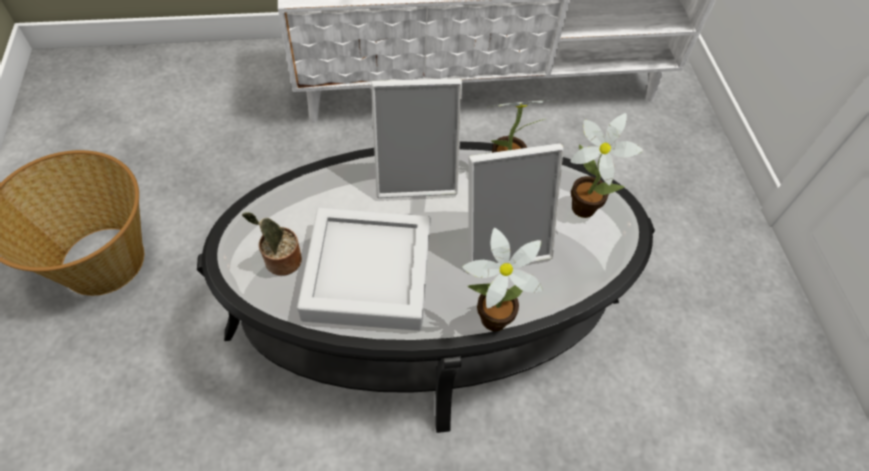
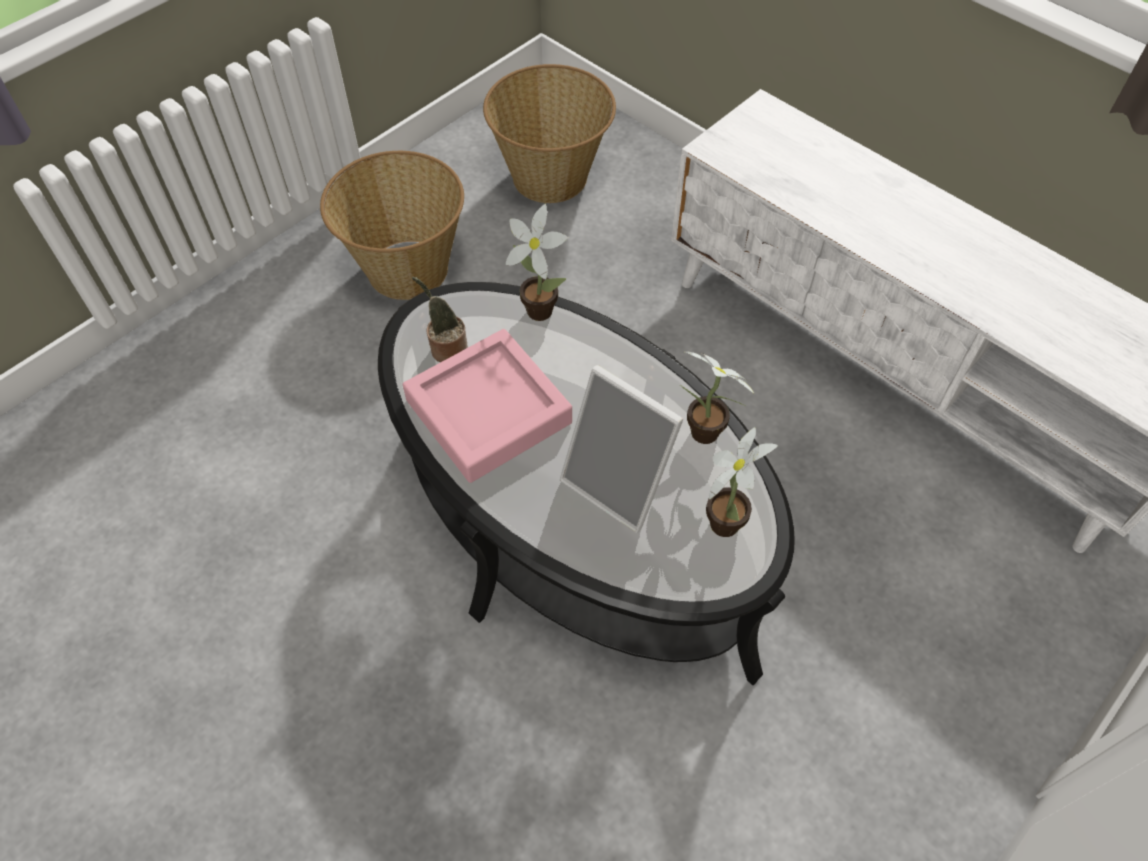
camera: 55 degrees right, 0 degrees up
(138, 119) = (551, 177): none -> basket
(368, 274) = (488, 411): grey tray -> pink tray
(416, 174) = (623, 372): picture frame -> none
(489, 318) = (527, 524): potted plant -> potted plant (537, 308)

